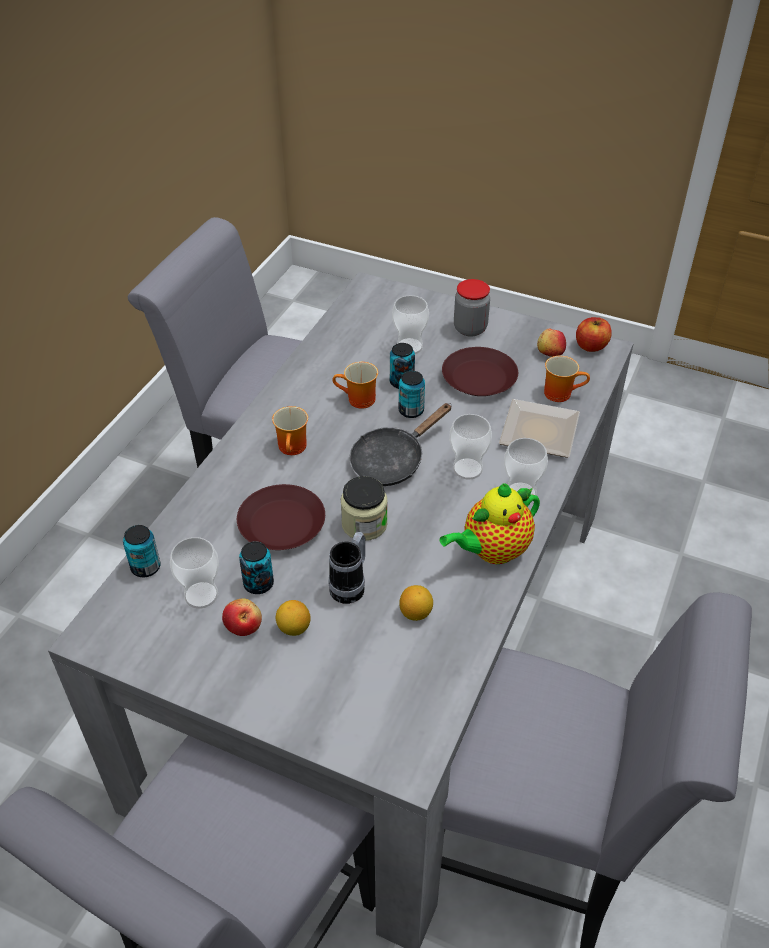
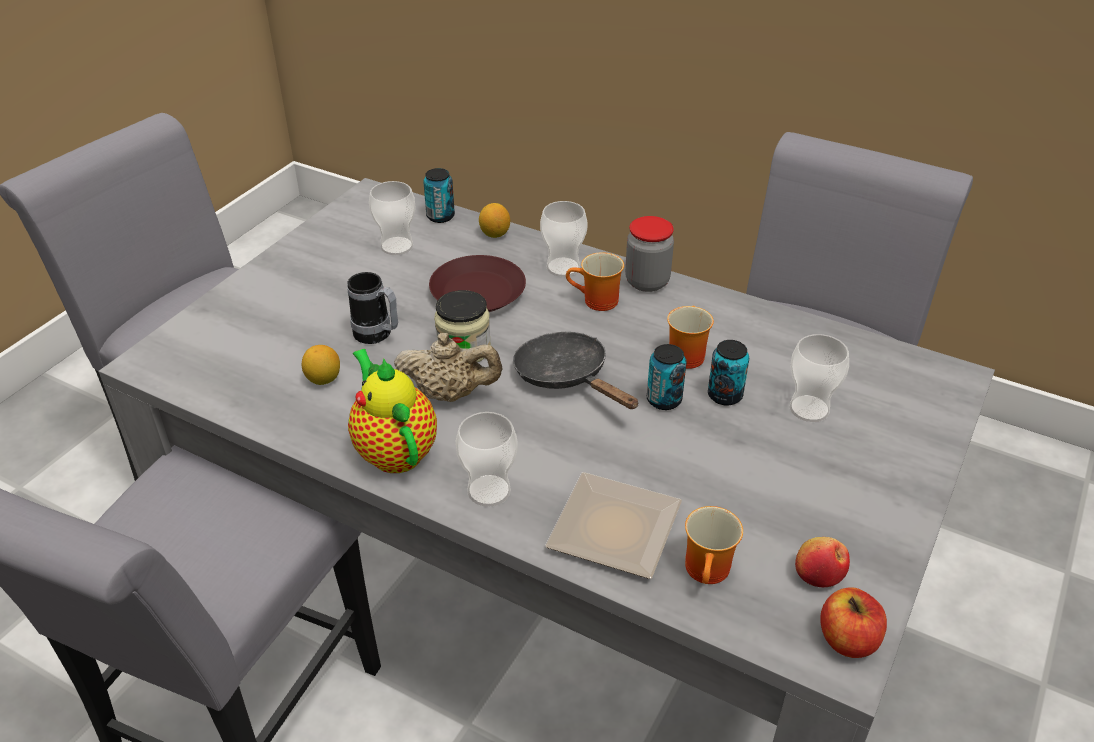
camera: 95 degrees right, 5 degrees down
(243, 626) = (351, 270): apple -> none
(258, 584) = (399, 278): can -> none
(294, 628) = (336, 298): lemon -> lemon (494, 234)
(422, 526) = (450, 394): none -> beige teapot
(467, 469) = (544, 443): cup -> cup (563, 267)
(470, 328) = (868, 479): jar -> jar (647, 282)
(478, 378) = (739, 475): brown plate -> none

